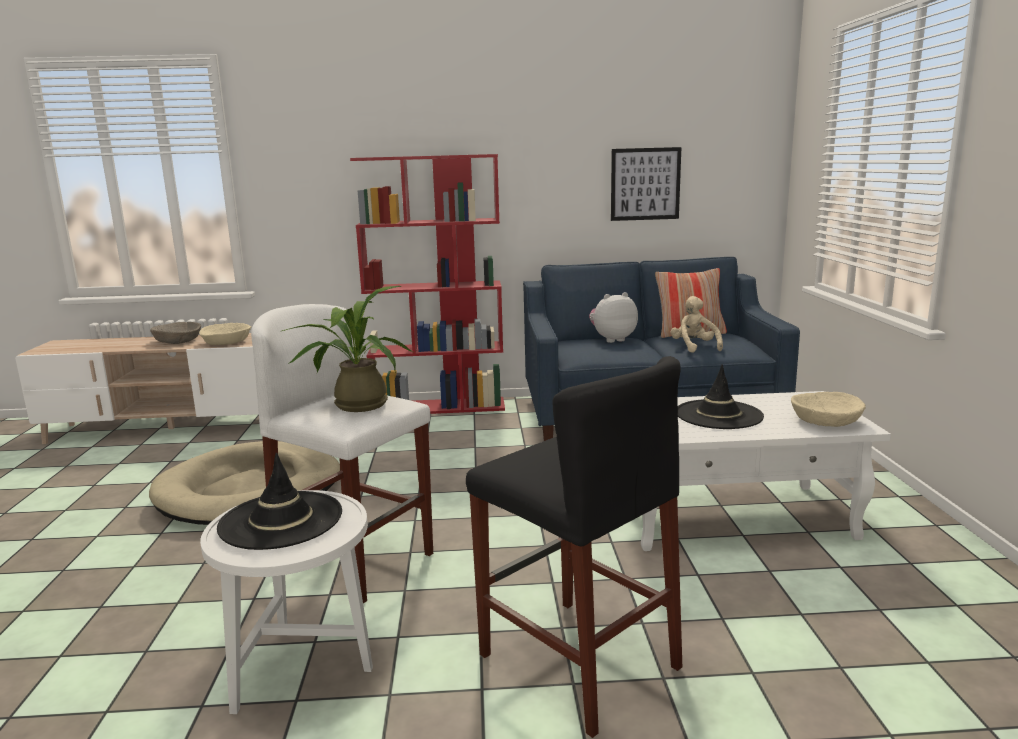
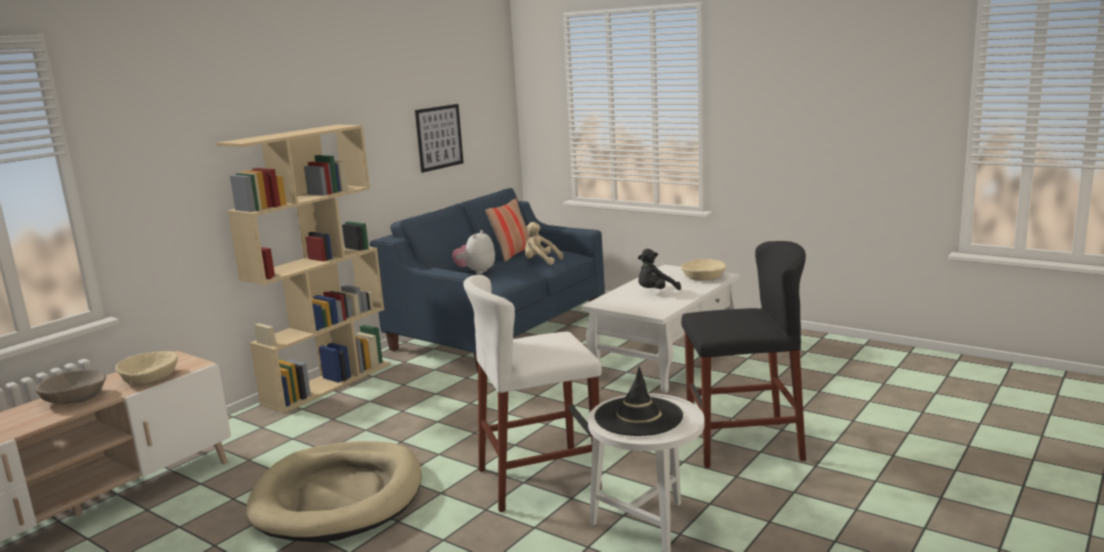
camera: 50 degrees left, 0 degrees up
(354, 404) = (541, 345): potted plant -> none
(440, 407) = (328, 383): red bookcase -> beige bookcase
(718, 415) = (655, 292): black hat -> black plush toy

